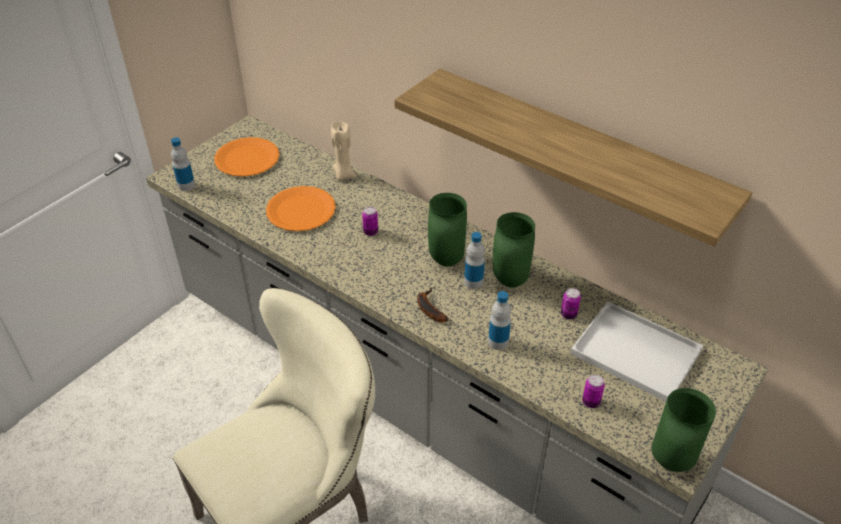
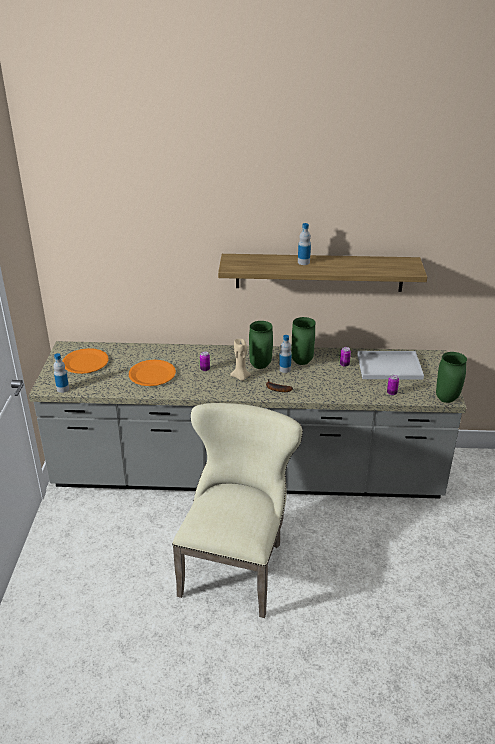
camera: 35 degrees left, 10 degrees down
(343, 175) = (156, 349): beige candle -> beige candle (240, 377)
(498, 342) = (325, 388): bottle -> bottle (303, 262)

